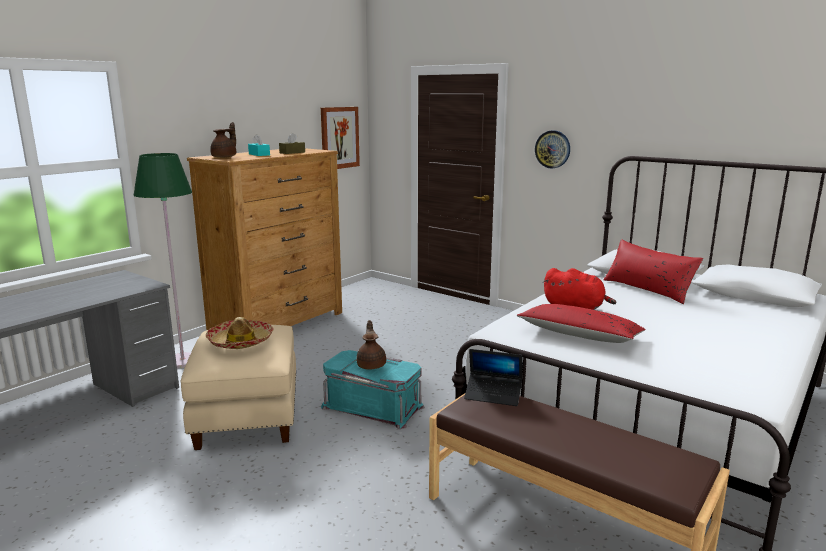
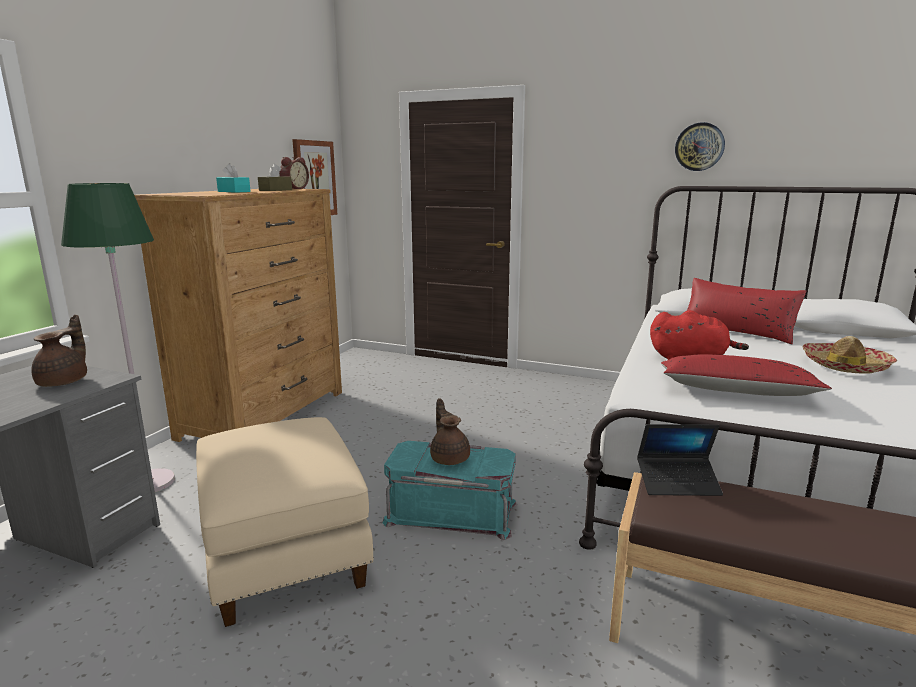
camera: 15 degrees left, 0 degrees up
(225, 157) = (190, 193): brown teapot -> brown teapot (65, 381)
(241, 341) = (276, 449): hat -> hat (845, 366)
(310, 150) = (294, 188): none -> alarm clock
(552, 149) = (583, 183): wall clock -> wall clock (699, 147)

